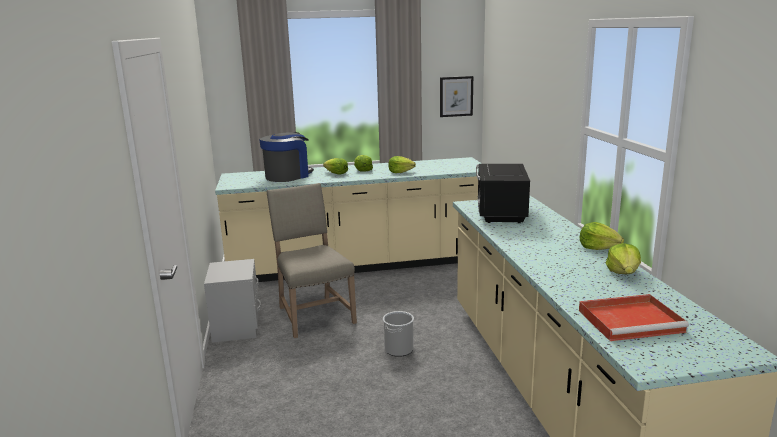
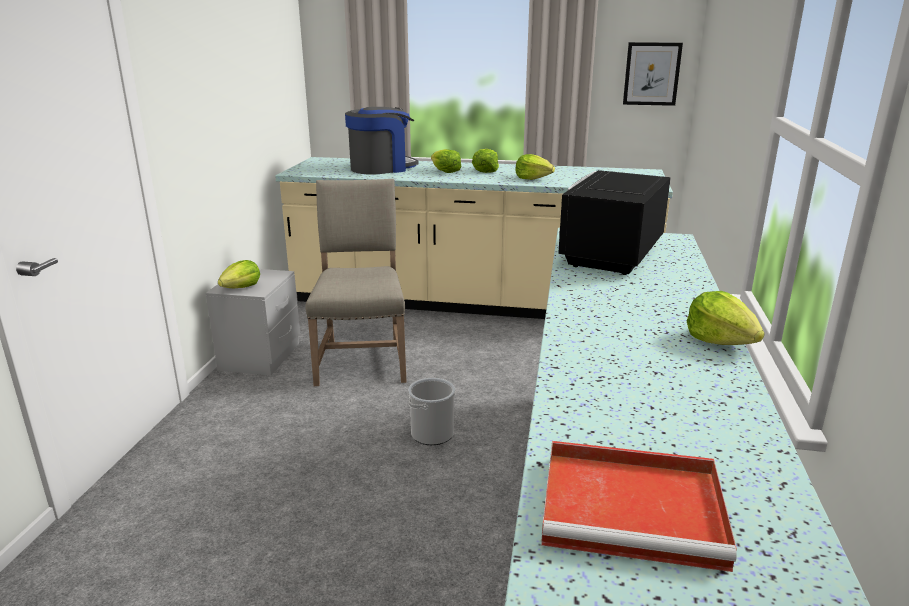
camera: 20 degrees right, 5 degrees up
(623, 273) = (721, 398): lettuce -> lettuce (241, 288)

